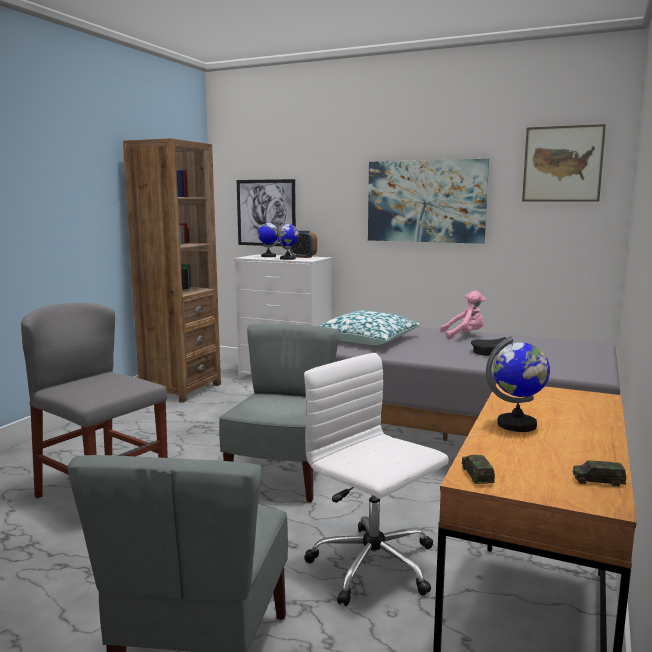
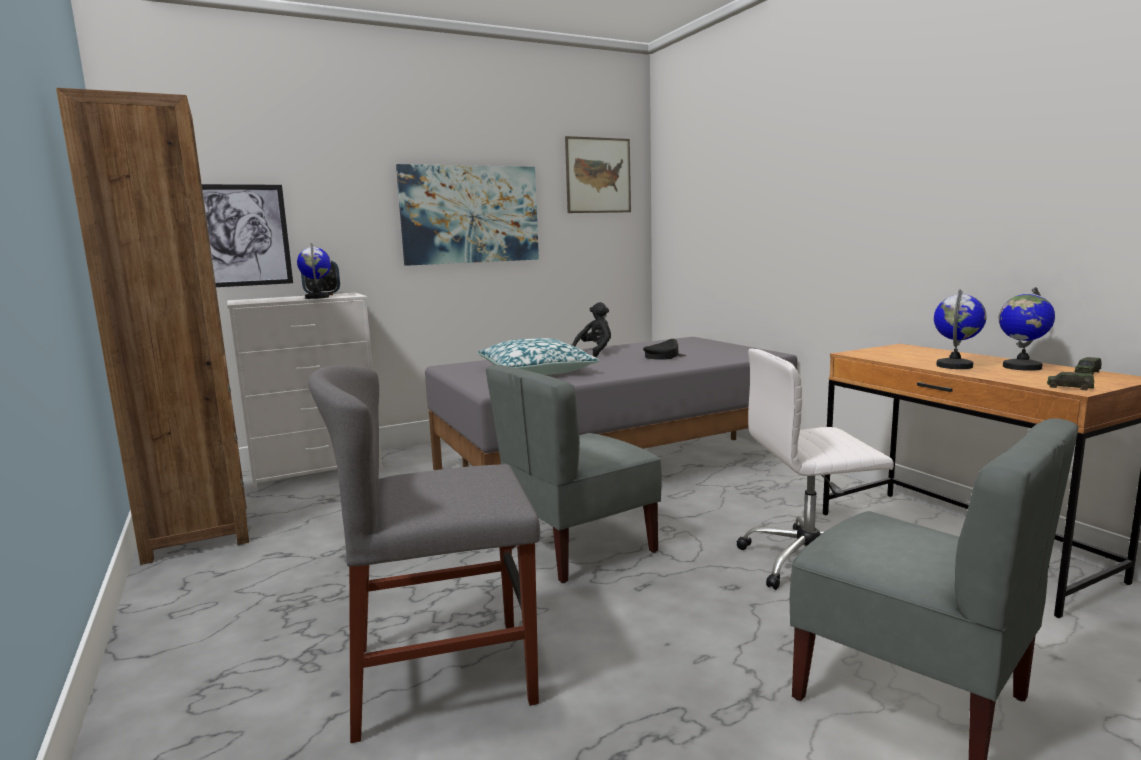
camera: 50 degrees left, 0 degrees up
(268, 256) = (267, 299): globe -> globe (1021, 367)
(282, 477) = (578, 549): grey chair -> grey chair turned 90 degrees counterclockwise
(464, 336) = (595, 352): pink plush toy -> black plush toy

